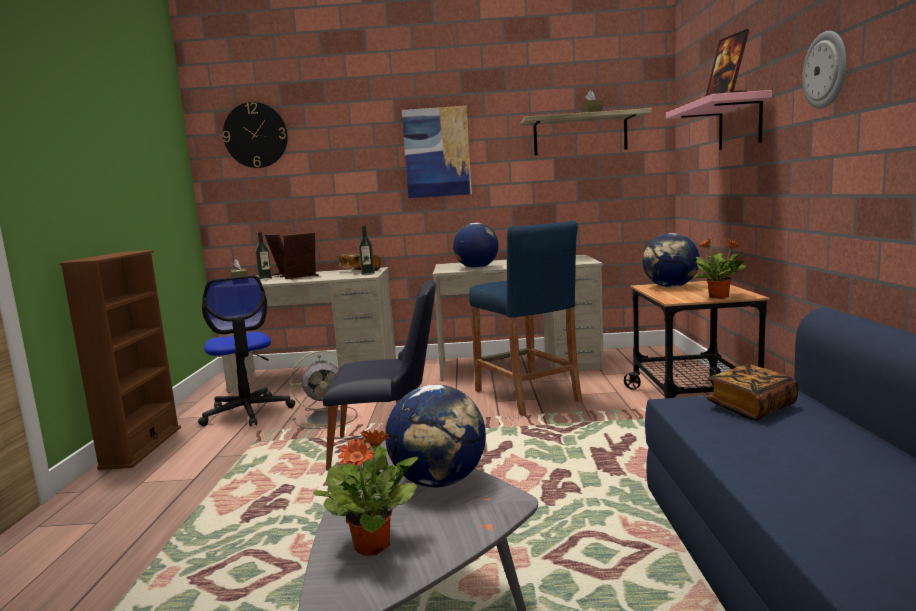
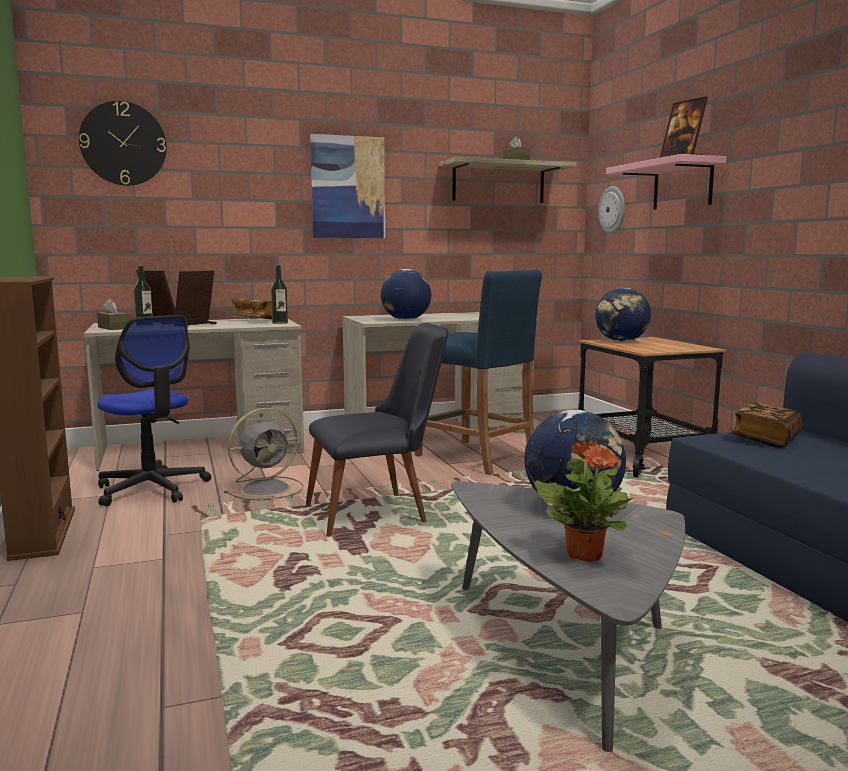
camera: 20 degrees left, 0 degrees up
(719, 297) = (683, 349): potted plant -> none
(826, 70) = (794, 143): wall clock -> wall clock (612, 209)

